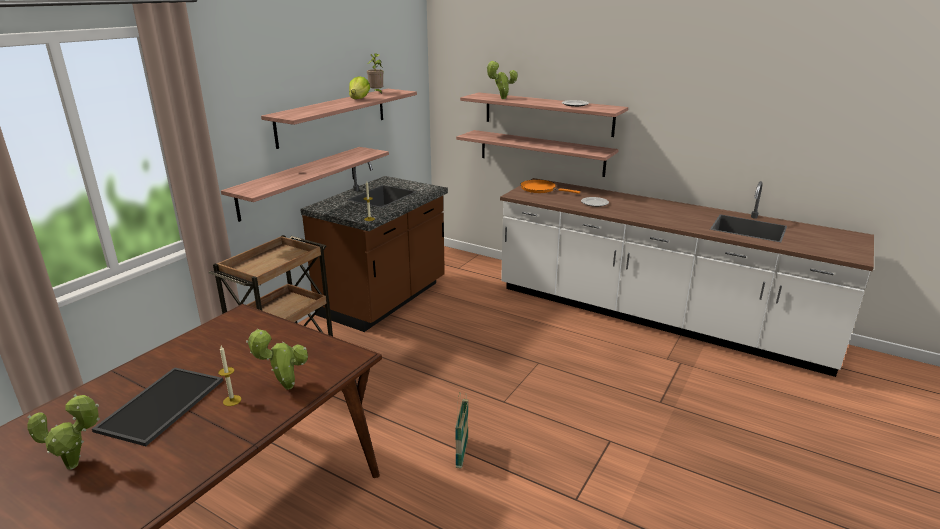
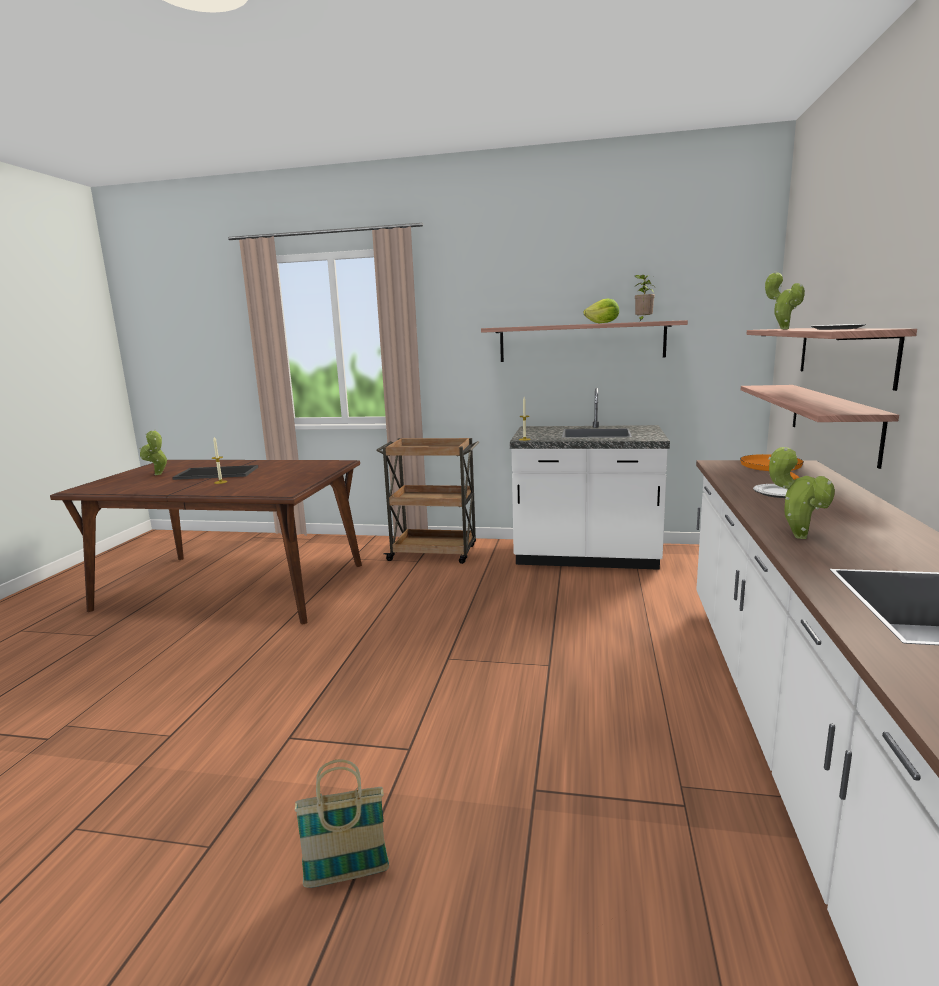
camera: 70 degrees right, 10 degrees down
(285, 387) = (237, 487): potted plant -> potted plant (796, 536)
(300, 182) = (525, 400): shelf -> none
(384, 300) = (586, 557): brown counter -> white counter
(462, 453) = (346, 654): basket -> basket (347, 876)

